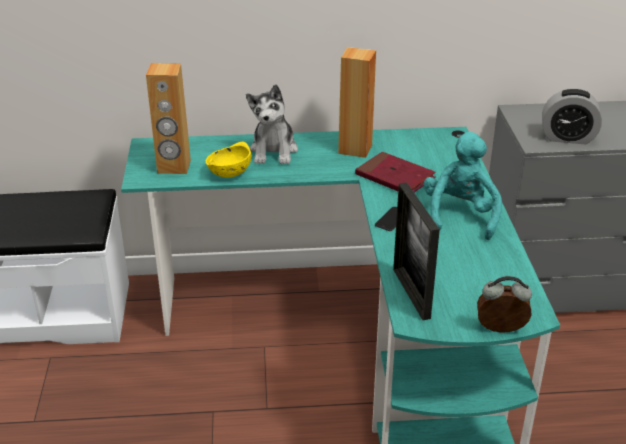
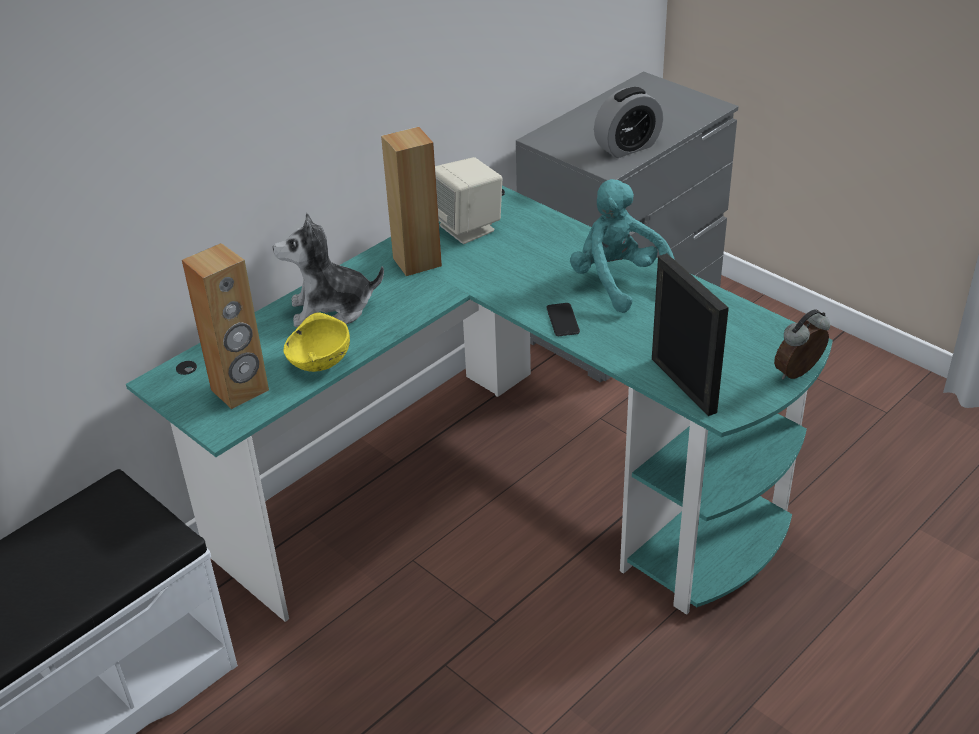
camera: 40 degrees left, 5 degrees up
(274, 151) = (331, 309): plush toy -> plush toy turned 120 degrees clockwise
(395, 177) = (502, 273): red book -> none
(411, 145) = (468, 228): none -> beige speaker
(411, 293) = (683, 385): picture frame -> picture frame turned 150 degrees counterclockwise

